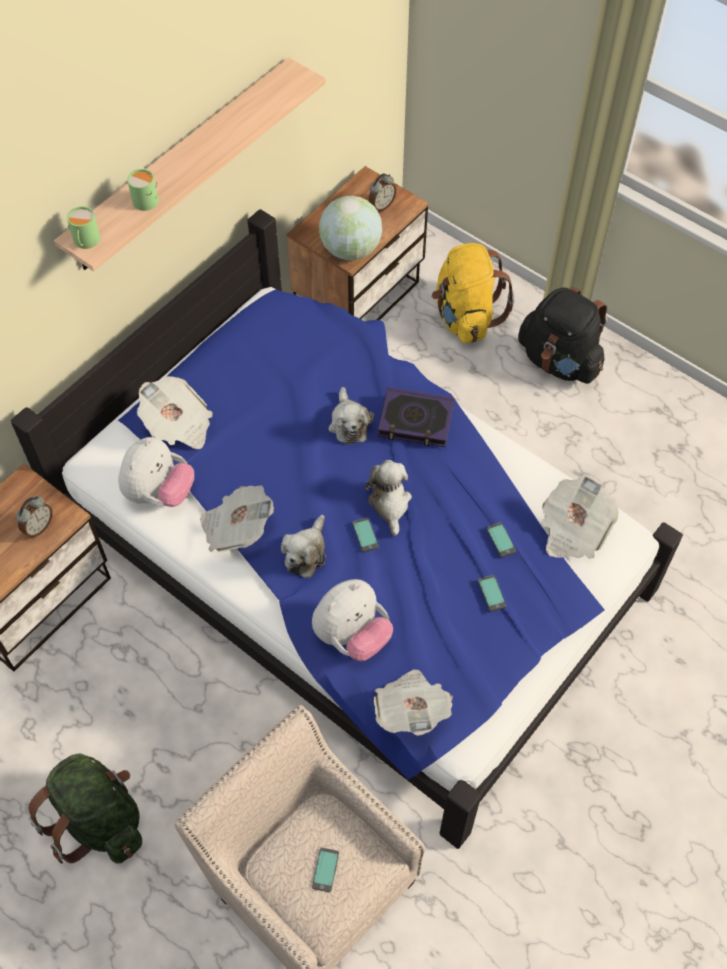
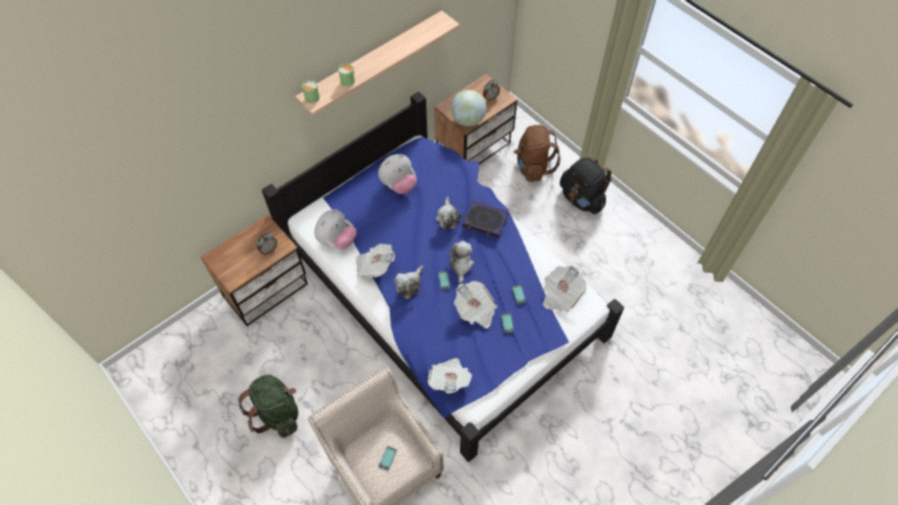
camera: 10 degrees right, 0 degrees up
(178, 425) = (354, 205): newspaper -> newspaper (475, 310)
(352, 635) = (425, 334): plush toy -> plush toy (398, 185)
(465, 317) = (533, 167): yellow backpack -> brown backpack

